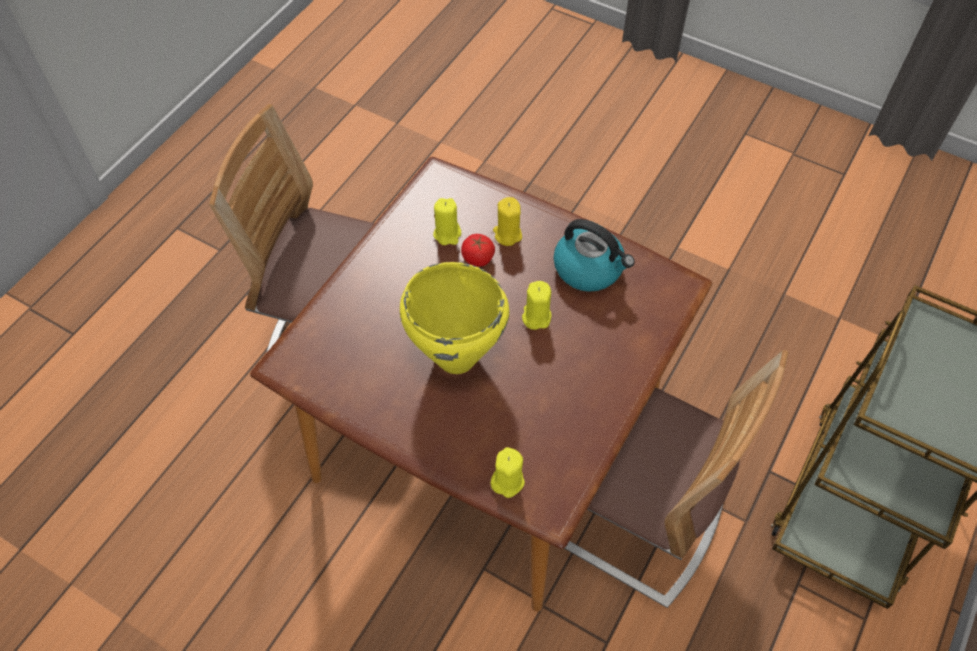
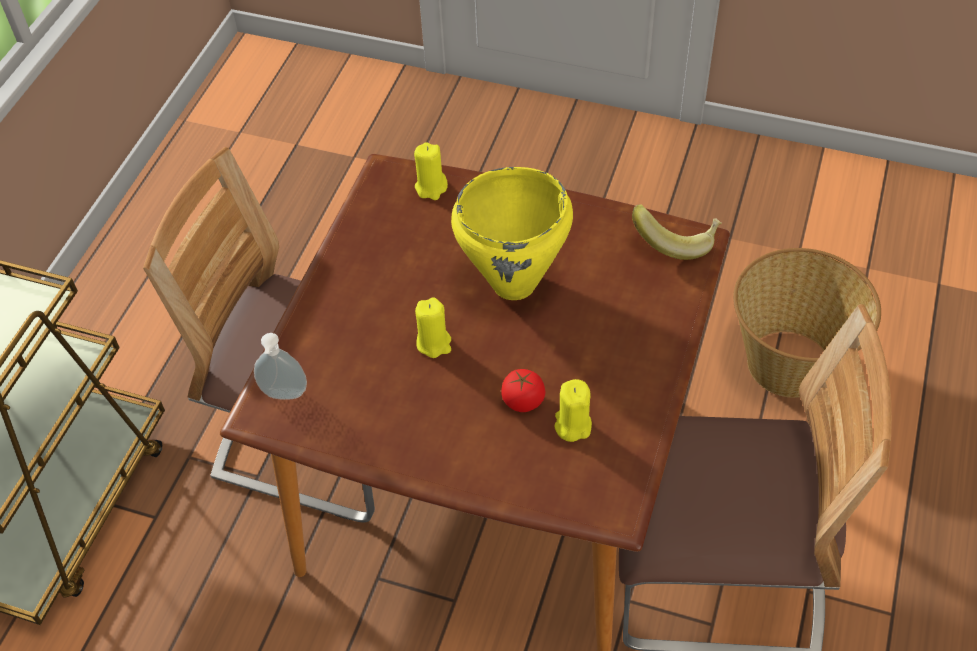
camera: 170 degrees right, 5 degrees down
(203, 496) = (790, 363): none -> basket
(301, 370) = (676, 240): none -> banana
(507, 234) = (493, 440): yellow candle -> none
(589, 268) = (378, 415): kettle -> none
(661, 297) = (284, 396): none -> soap dispenser

